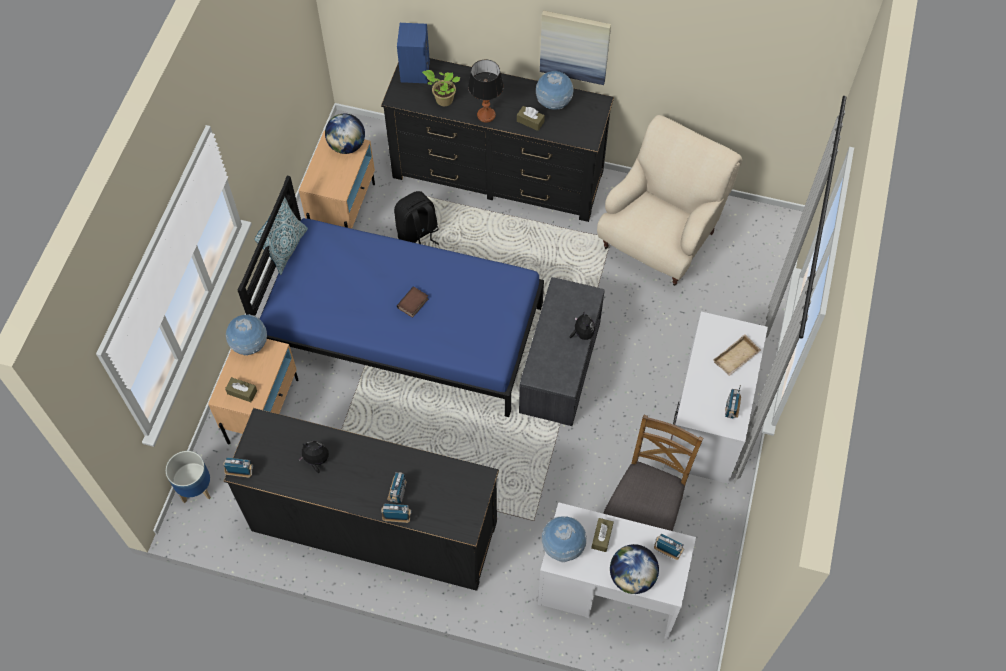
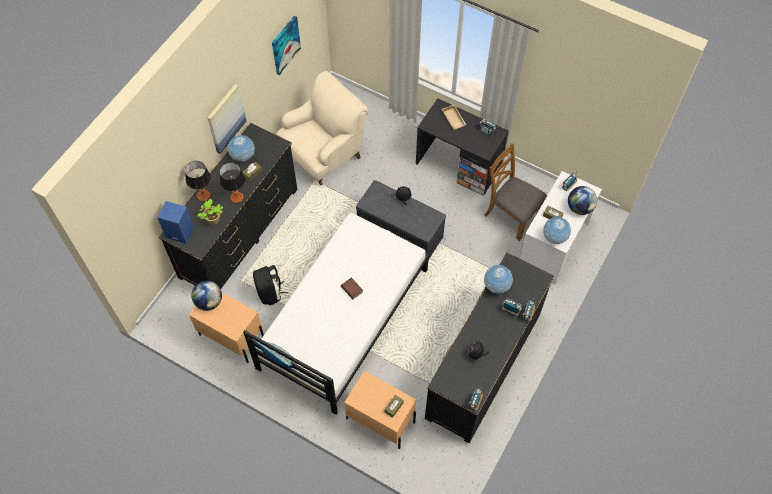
camera: 75 degrees left, 0 degrees up
(195, 488) = (428, 476): planter -> none
(250, 345) = (358, 396): globe -> globe (496, 286)
(403, 329) = (343, 318): blue bed -> white bed
(477, 79) = (203, 195): none -> table lamp
(660, 239) = (324, 154): beige armchair -> beige armchair turned 90 degrees clockwise
(707, 420) = (458, 165): white desk -> black desk
(728, 76) = (285, 45): none -> picture

